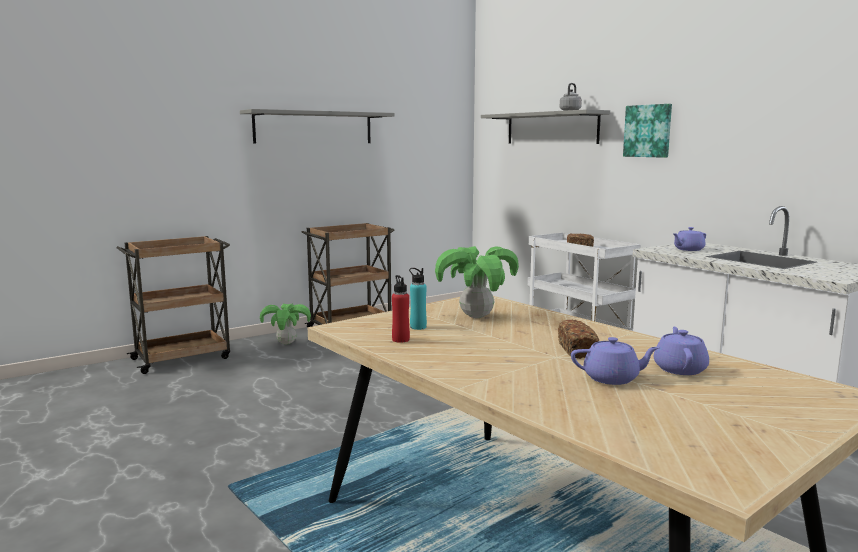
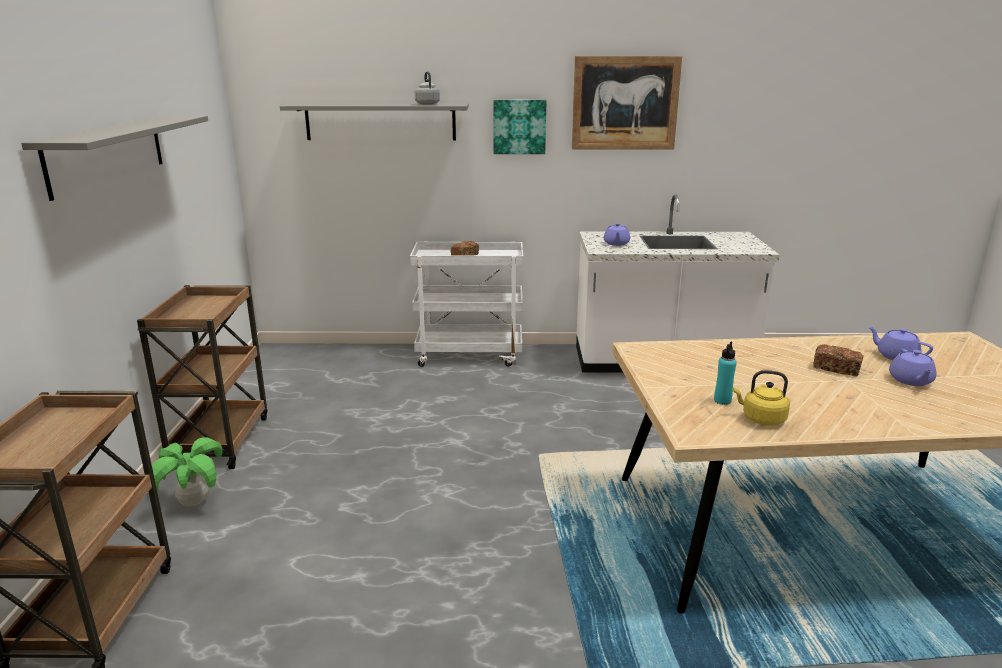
camera: 55 degrees left, 10 degrees up
(400, 339) = (761, 419): red bottle -> yellow kettle
(476, 316) = (704, 369): potted plant -> none
(612, 378) = (910, 381): purple teapot -> purple teapot turned 150 degrees clockwise
(748, 104) = (625, 103): none -> picture

